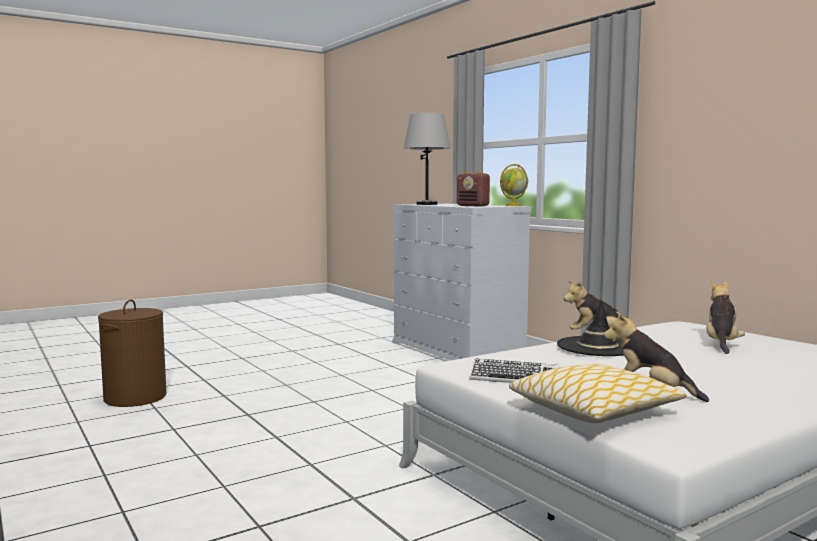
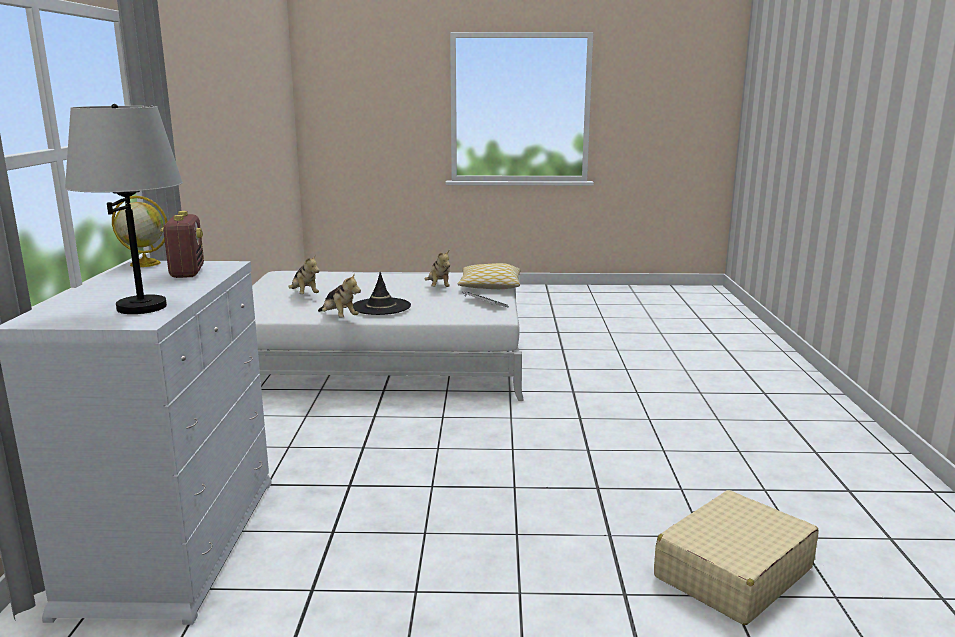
camera: 145 degrees left, 10 degrees up
(135, 397) = (732, 573): brown laundry basket -> beige suitcase
(721, 344) = (304, 295): plush toy -> plush toy turned 90 degrees counterclockwise

